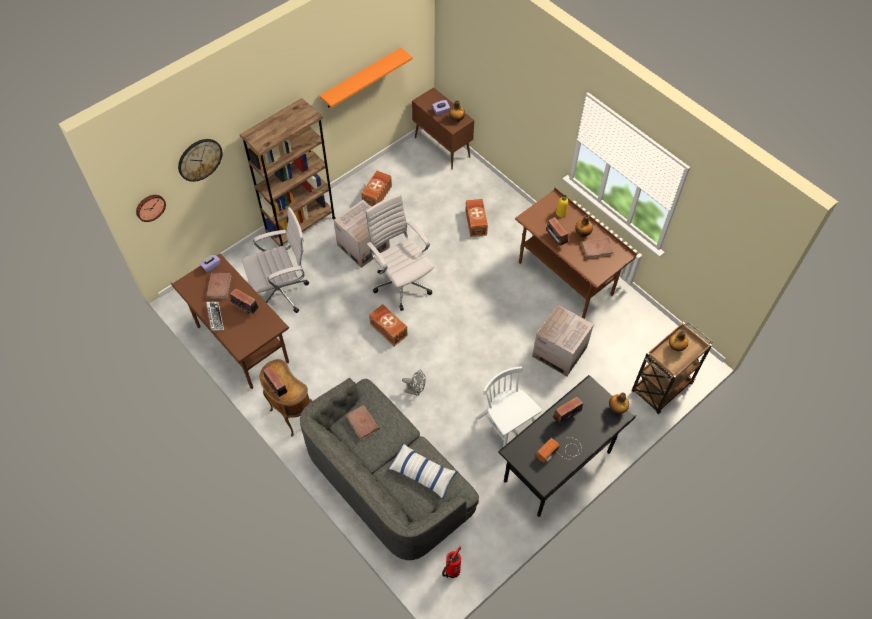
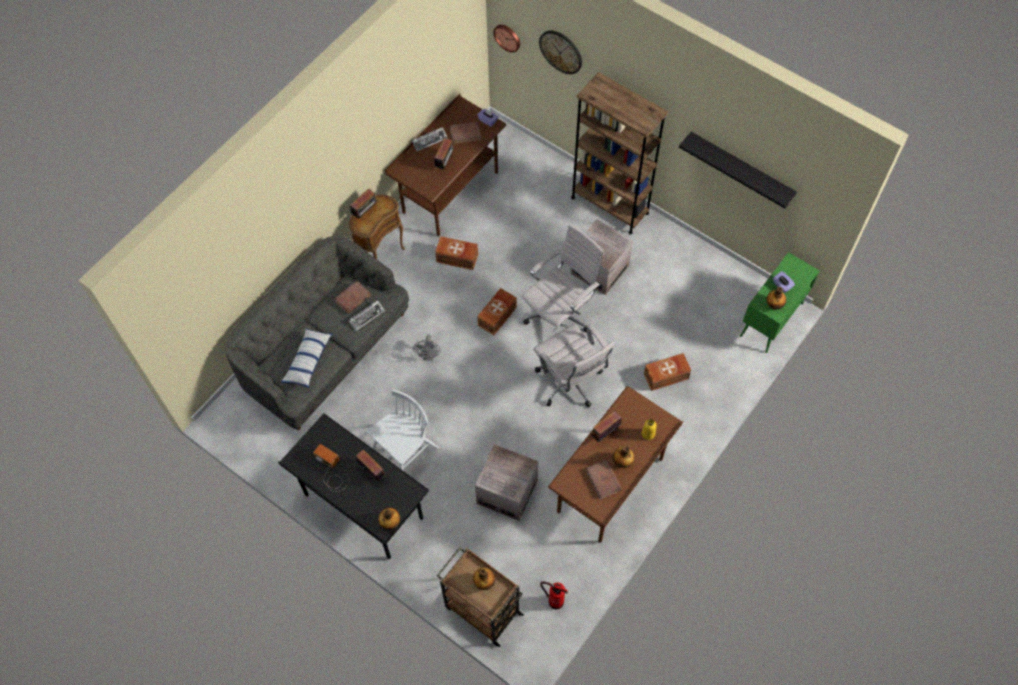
camera: 80 degrees right, 5 degrees up
(283, 292) = (520, 210): white office chair -> white office chair (570, 383)
(361, 79) = (741, 168): orange shelf -> black shelf
(377, 194) = (676, 267): brown storage box -> brown storage box (457, 258)
(386, 414) = (366, 316): none -> keyboard
(442, 147) = (771, 320): brown cabinet -> green cabinet
(451, 571) = (240, 424): fire extinguisher -> fire extinguisher (554, 600)

